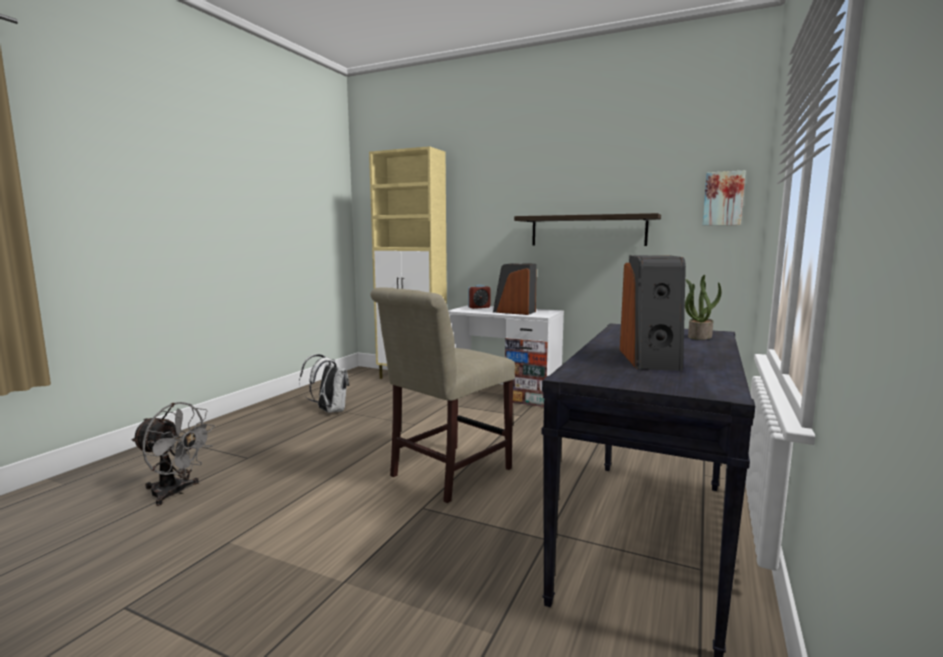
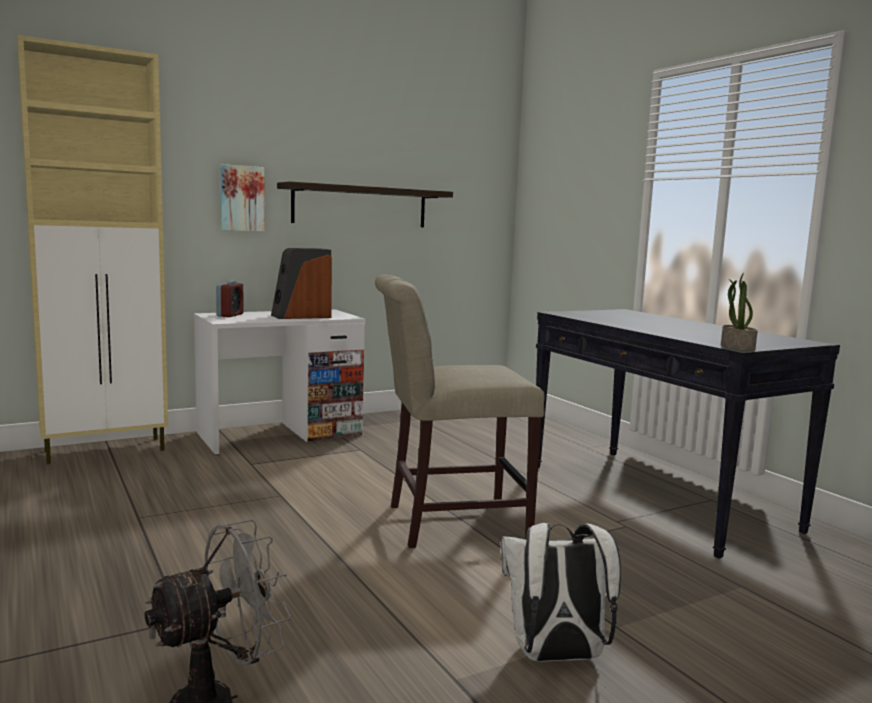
camera: 55 degrees left, 0 degrees up
(329, 411) = (107, 525): white backpack -> white backpack (555, 657)
(445, 474) = (448, 522): beige chair -> beige chair turned 90 degrees clockwise
(651, 359) = (701, 332): speaker -> none
(699, 336) = (633, 314): potted plant -> potted plant (736, 347)
(723, 198) = (488, 180): picture -> picture (242, 198)

